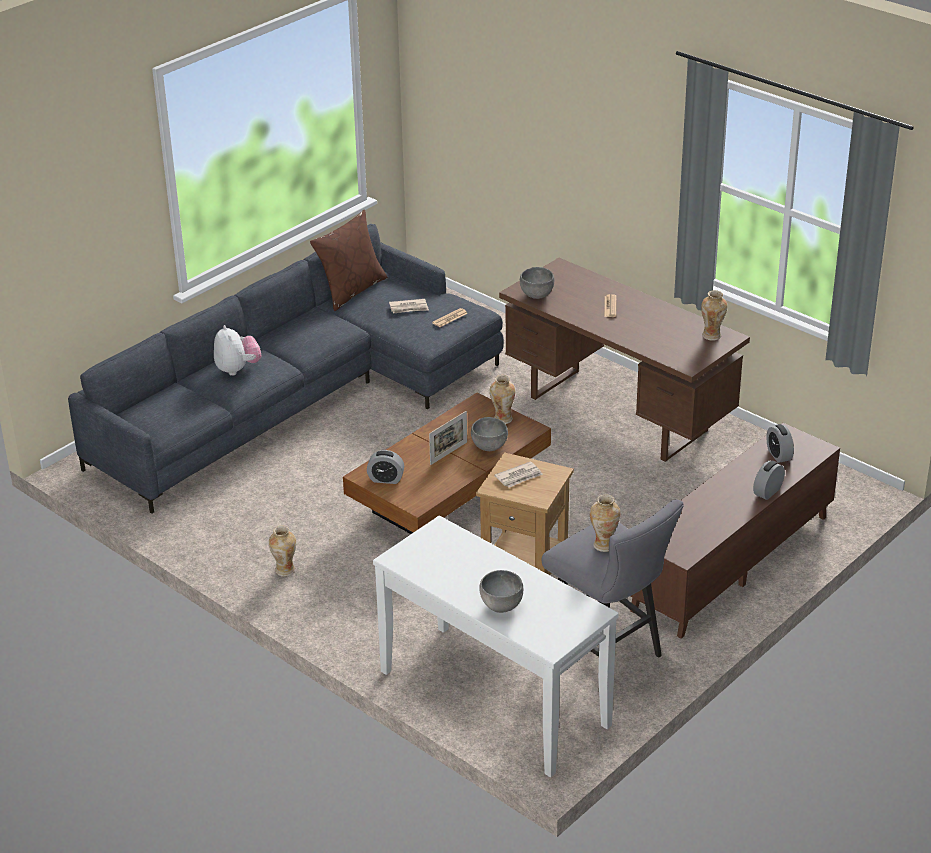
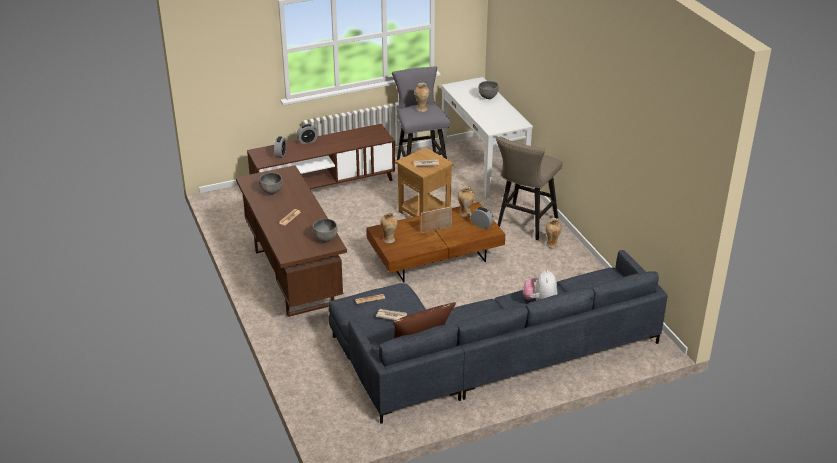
camera: 155 degrees left, 0 degrees up
(347, 593) = (524, 225): none -> beige stool
(489, 447) = (410, 226): grey bowl -> grey bowl (271, 191)
(712, 336) = (255, 183): vase -> vase (465, 213)

